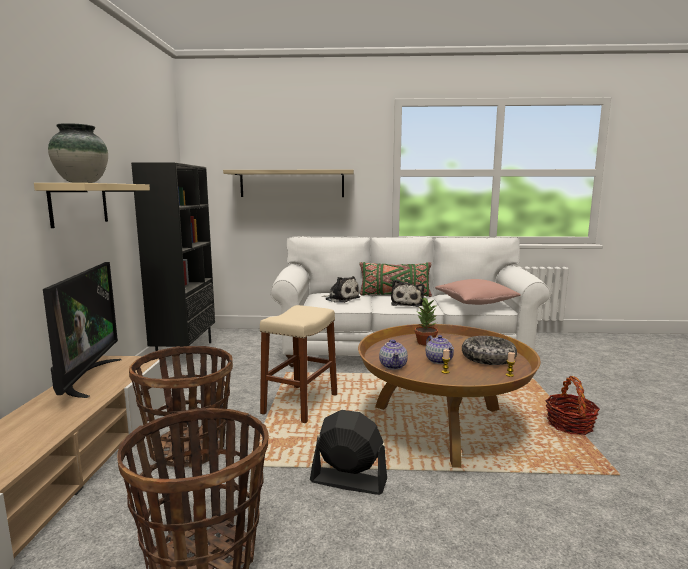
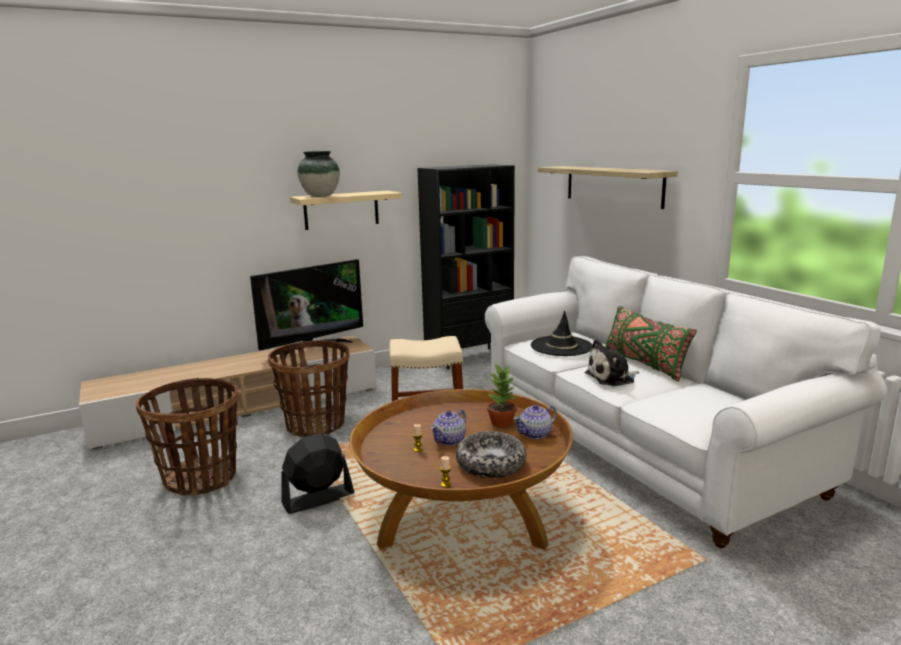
camera: 60 degrees right, 5 degrees up
(341, 299) = (561, 346): plush toy -> black hat
(348, 481) = (318, 499): black fan -> black fan turned 105 degrees counterclockwise
(393, 366) = (408, 423): teapot -> teapot (535, 434)
(475, 303) = (684, 409): pink pillow -> none
(570, 425) = (565, 618): basket -> none

